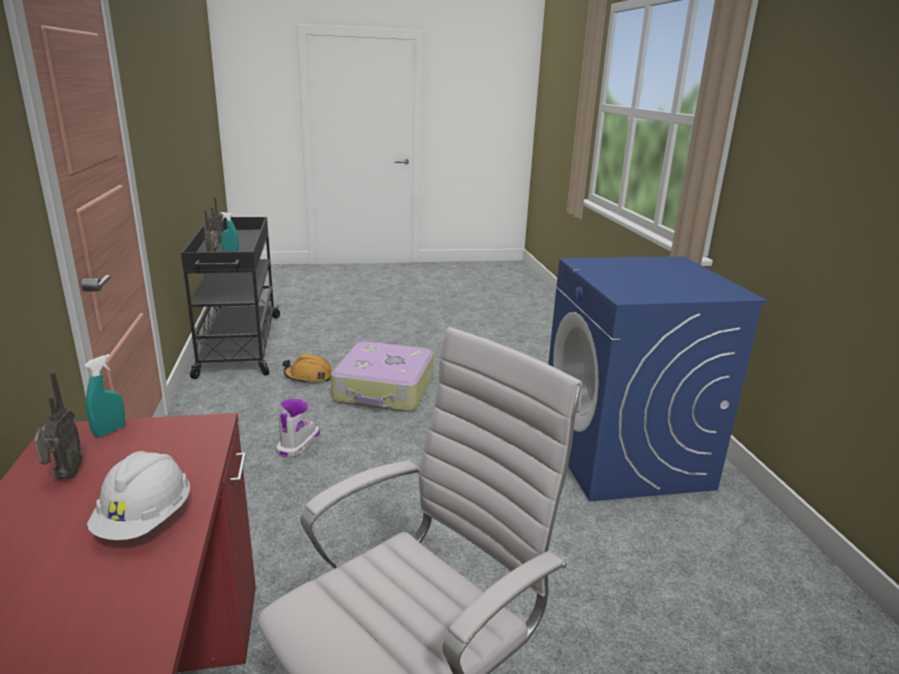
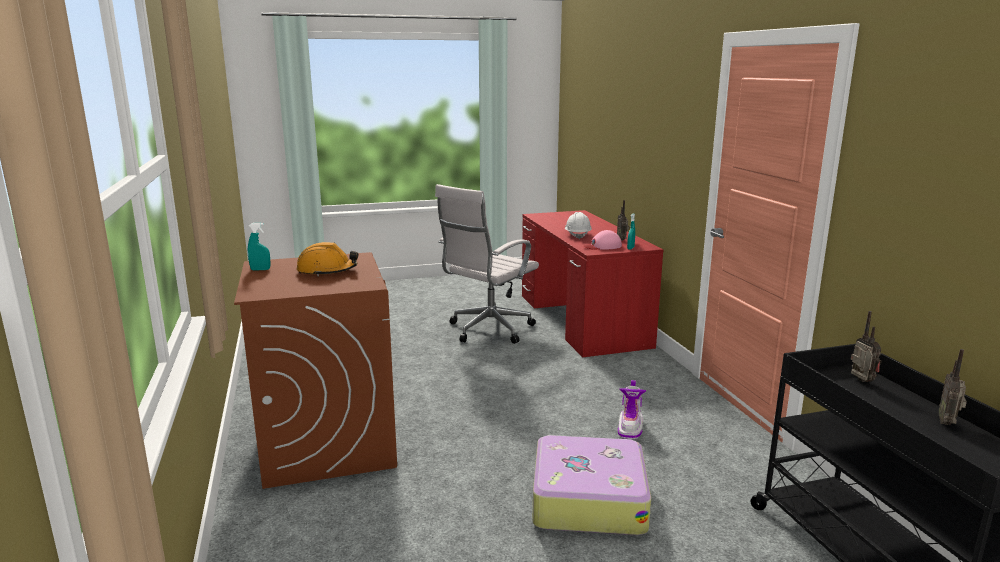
camera: 175 degrees right, 5 degrees down
(159, 445) = (603, 246): none -> pink cap
(230, 251) = (881, 404): turquoise spray bottle -> turquoise spray bottle (260, 269)
(309, 377) = (699, 511): orange hard hat -> orange hard hat (327, 271)
(624, 455) = (327, 442): blue washing machine -> brown washing machine

